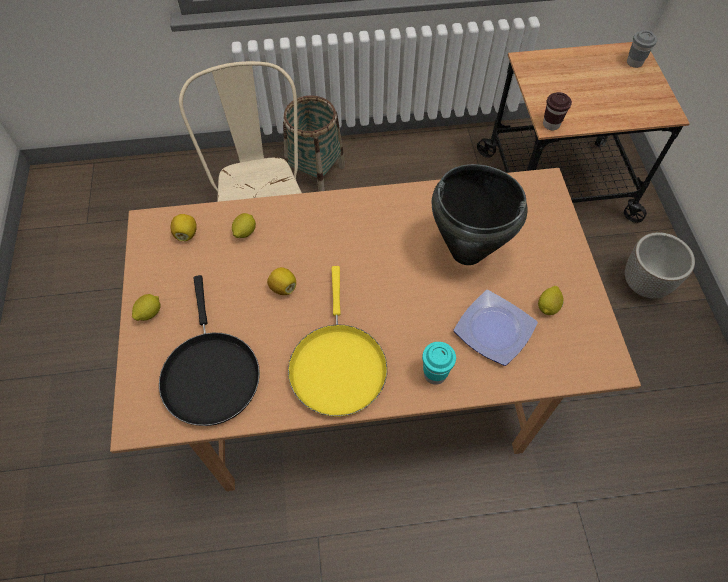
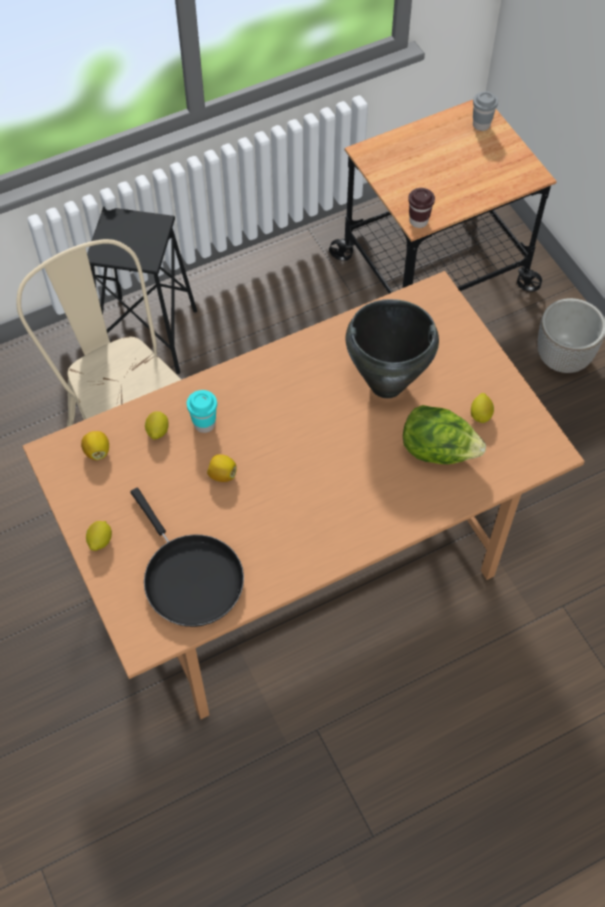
camera: 20 degrees left, 0 degrees up
(315, 172) = (148, 335): basket -> black stool
(337, 365) = (307, 530): yellow frying pan -> none
(435, 374) = (400, 509): turquoise cup -> turquoise cup (204, 424)
(493, 328) = (438, 450): plate -> lettuce

